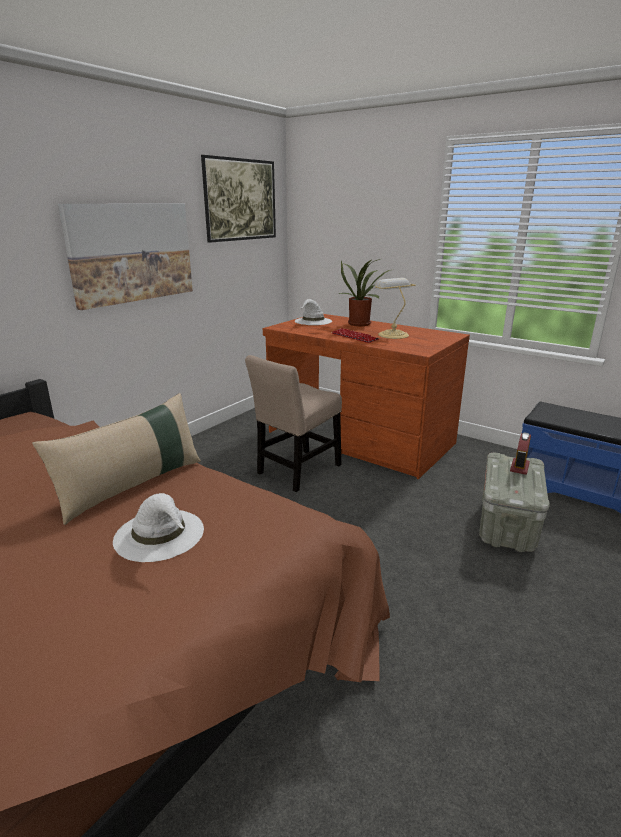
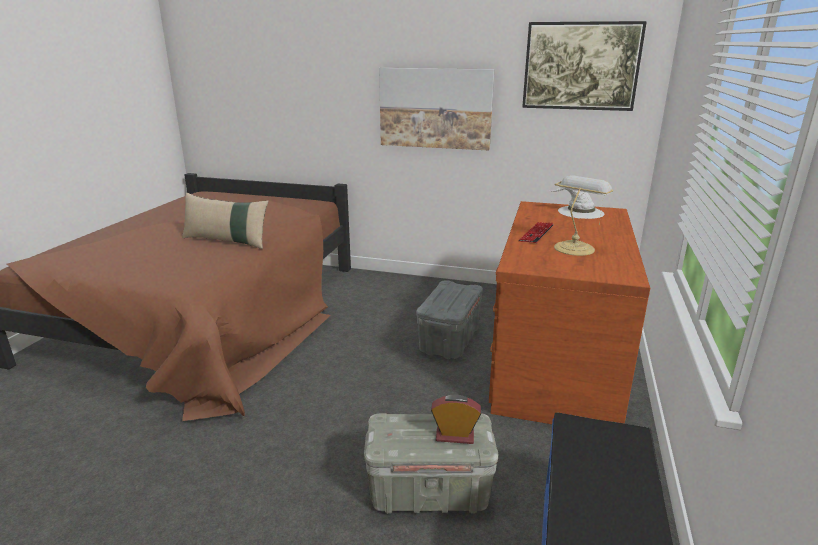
camera: 70 degrees right, 0 degrees up
(160, 534) = (173, 257): white hat -> none
(297, 471) = (449, 340): beige chair -> grey storage box
(361, 324) = (605, 230): potted plant -> none

